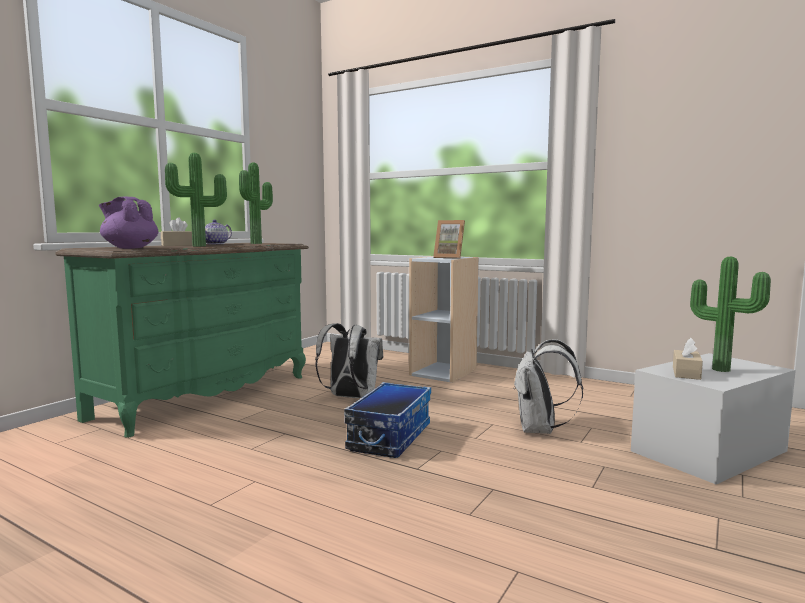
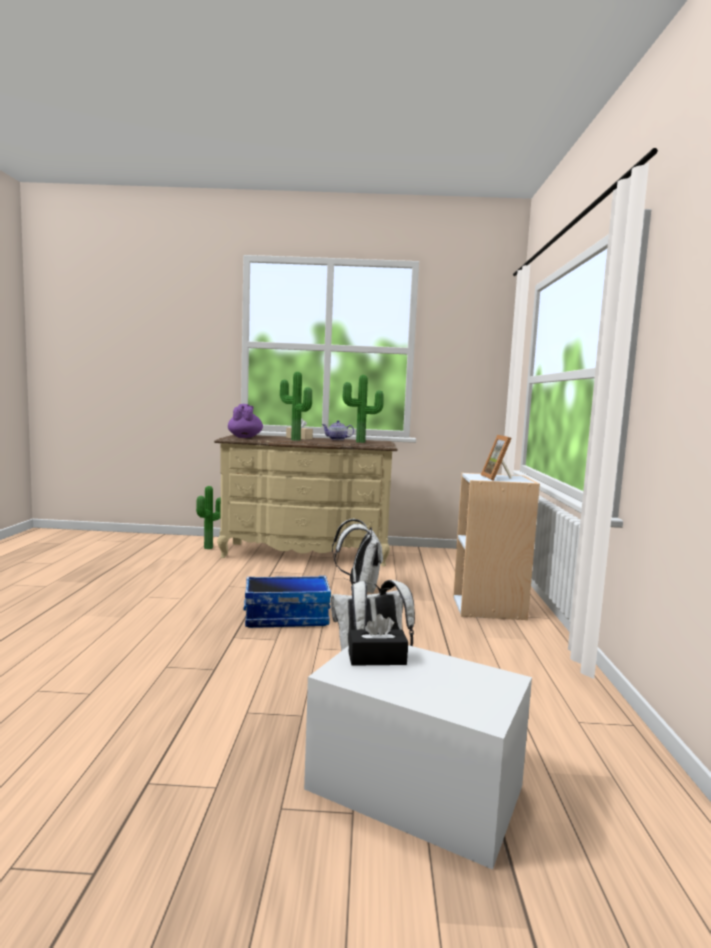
camera: 60 degrees right, 0 degrees up
(208, 397) = (306, 555): green dresser -> beige dresser
(686, 373) = (377, 658): beige tissue box -> black tissue box
(722, 369) = (427, 680): potted plant -> potted plant (210, 548)

